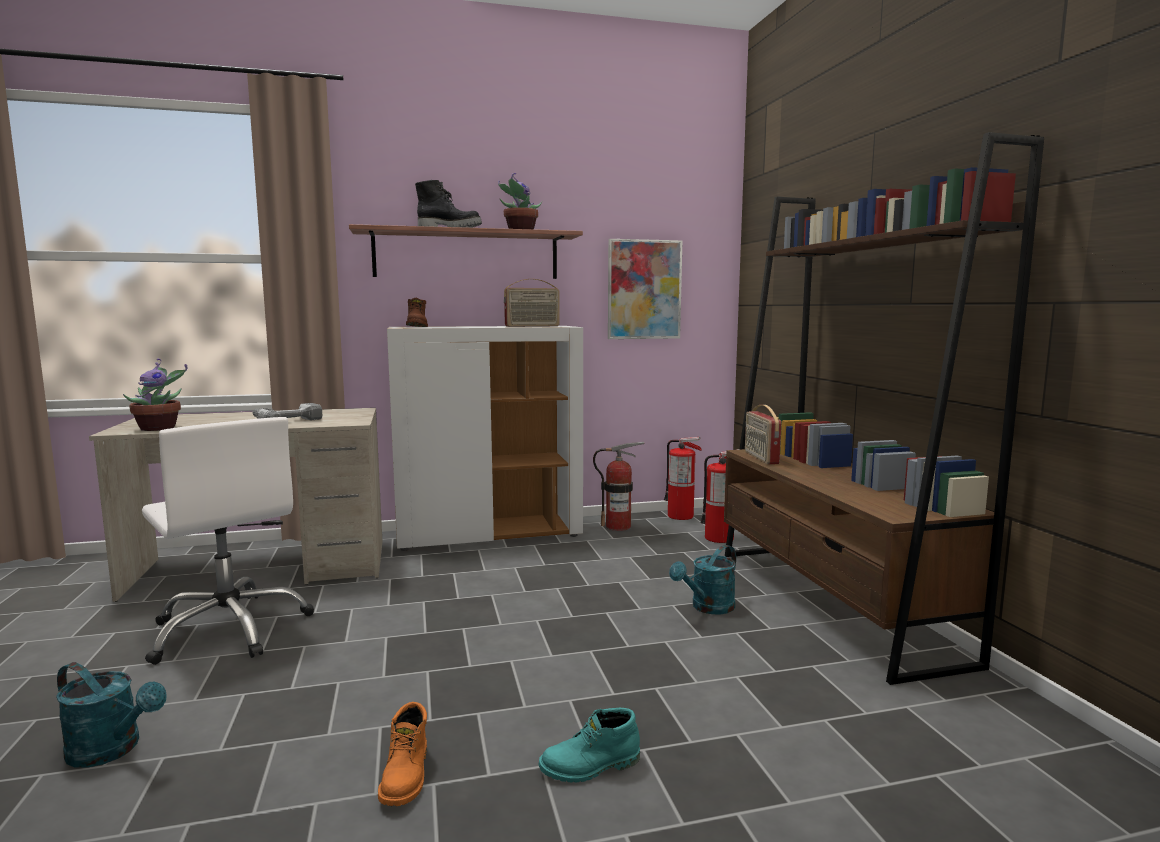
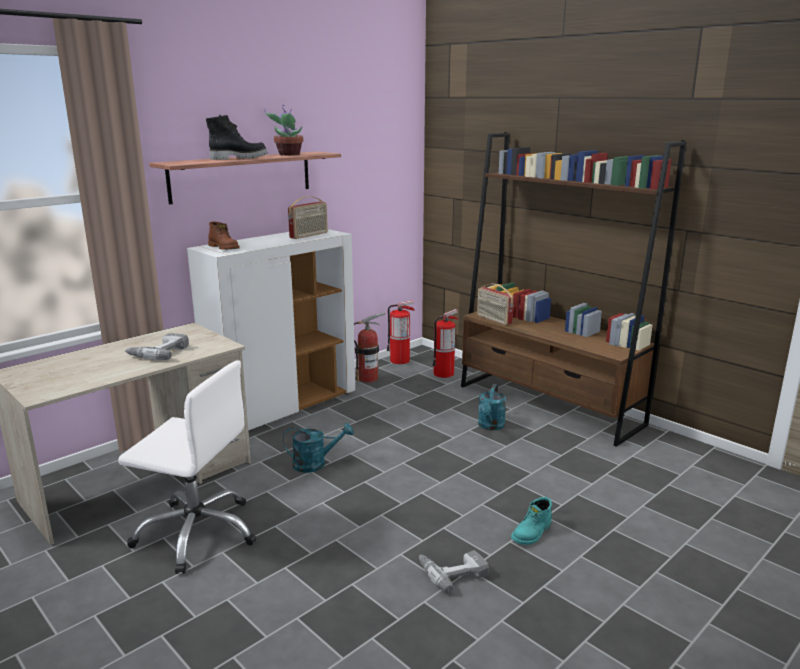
camera: 30 degrees left, 10 degrees up
(112, 750) = (256, 627): turquoise watering can -> turquoise watering can (315, 464)
(160, 428) = (68, 384): potted plant -> none
(407, 776) = (452, 571): orange boot -> power drill
(644, 289) = (366, 190): picture -> none

